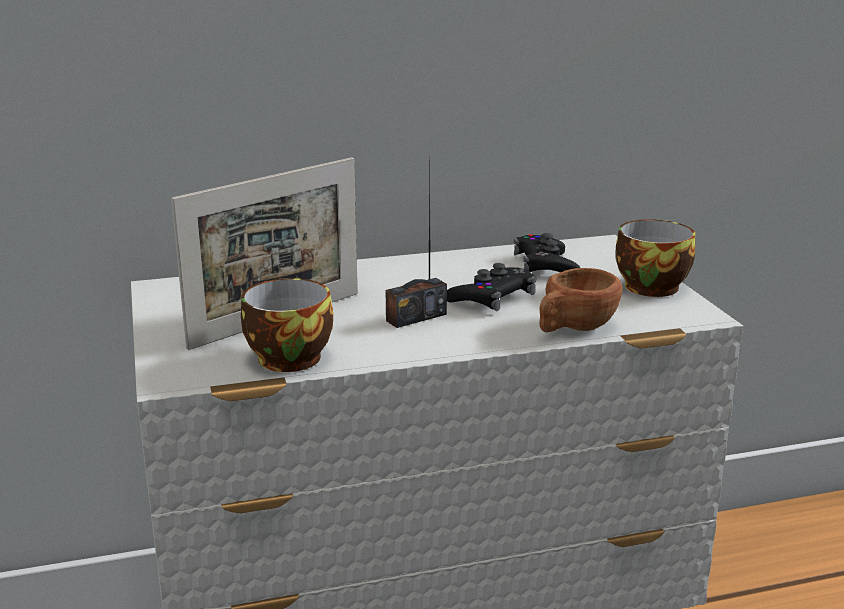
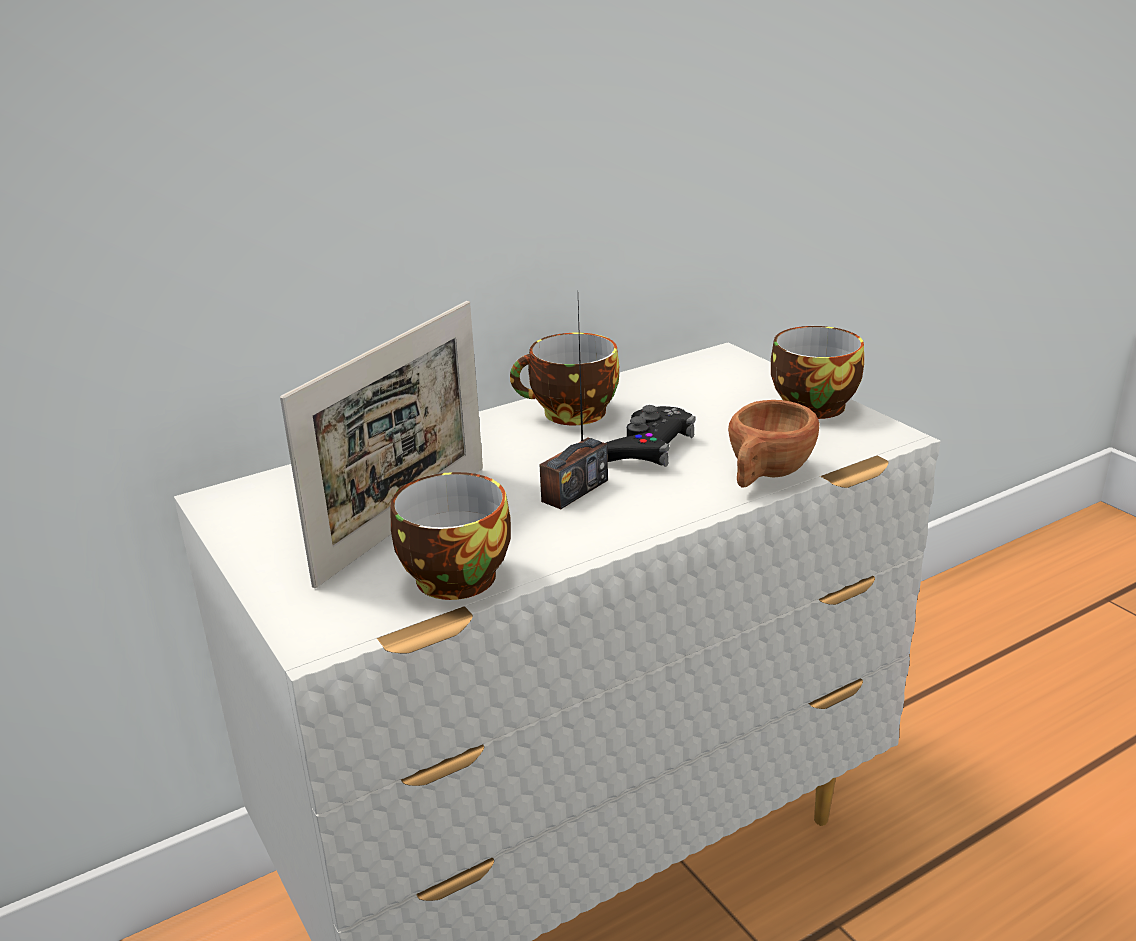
camera: 15 degrees left, 5 degrees up
(449, 267) = (570, 414): none -> cup
(545, 265) = (678, 395): black game controller -> none

